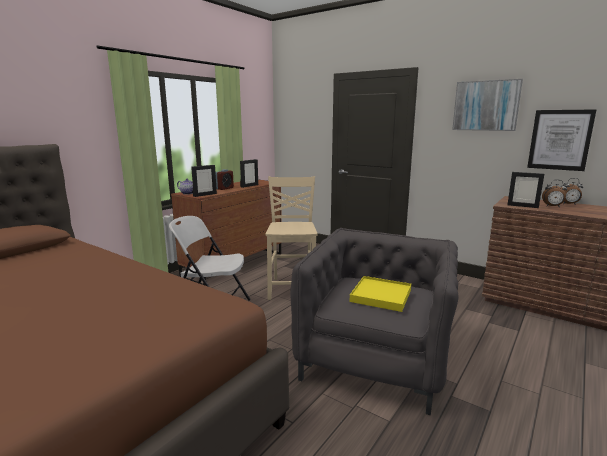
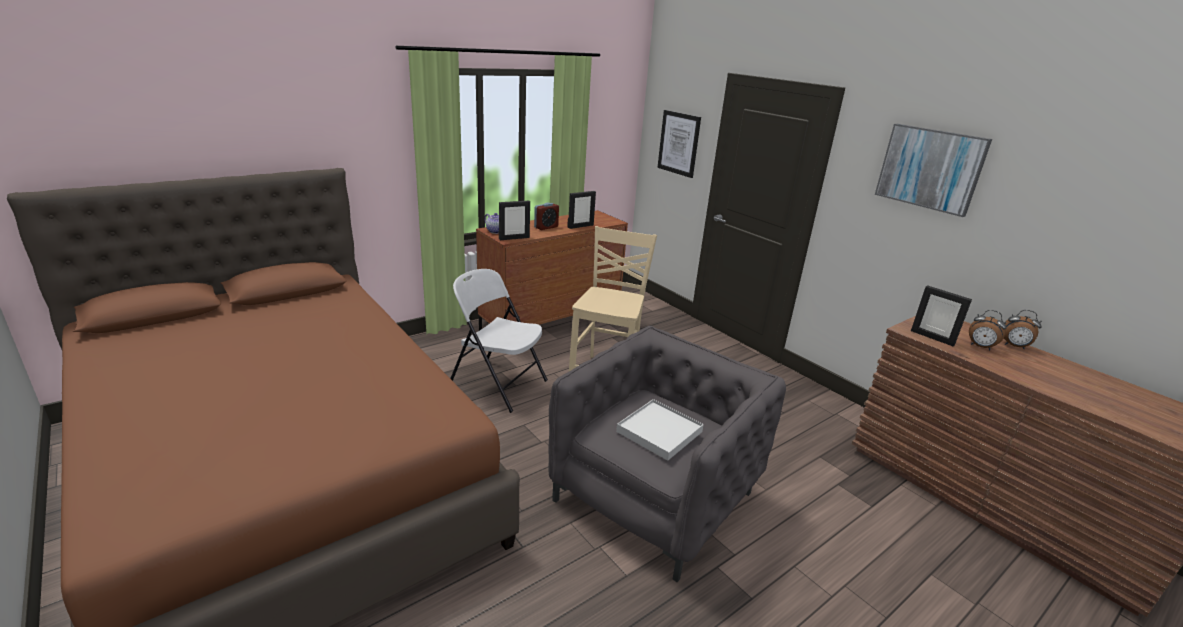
camera: 15 degrees right, 10 degrees up
(380, 296) = (659, 432): yellow tray -> white tray
(560, 140) = (1028, 246): picture -> picture (679, 143)

